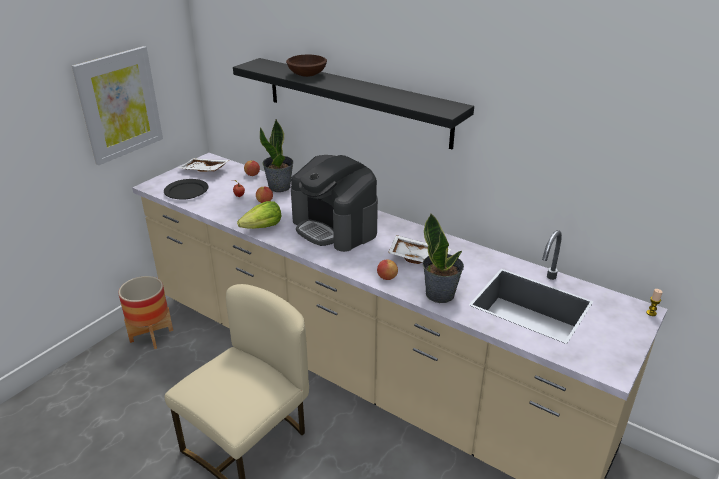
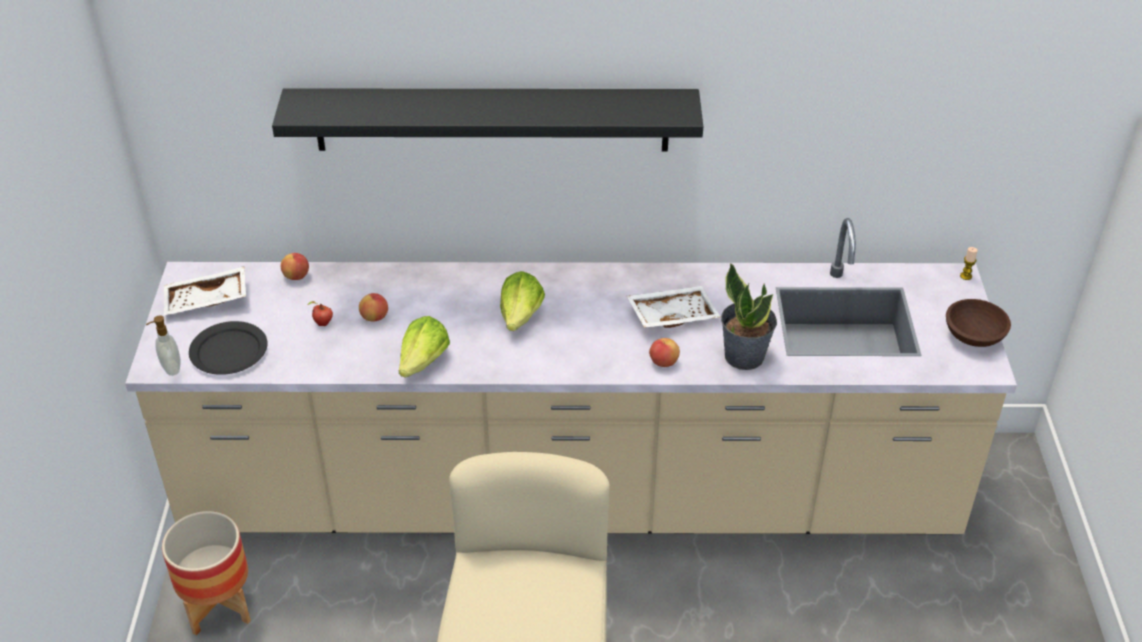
camera: 35 degrees left, 10 degrees up
(119, 105) = (83, 255): picture -> none
(155, 189) = (171, 368): none -> soap dispenser
(280, 187) = (365, 281): potted plant -> none
(306, 75) = (411, 104): brown bowl -> brown bowl (973, 336)
(335, 227) = (521, 316): coffee machine -> lettuce

